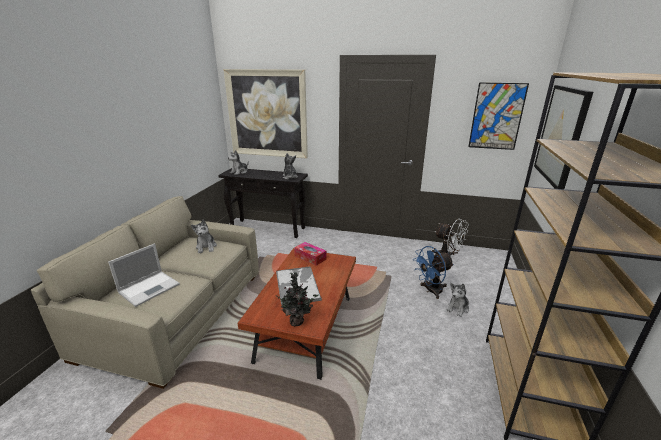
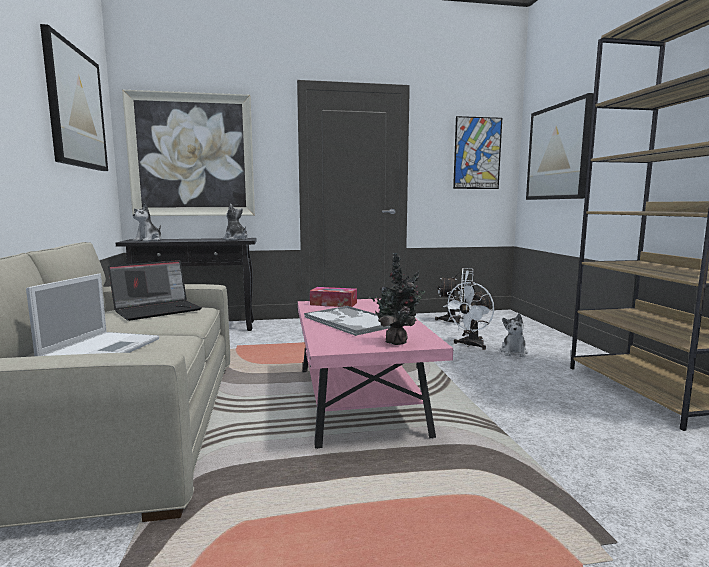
camera: 25 degrees left, 15 degrees down
(183, 99) = (75, 108): none -> picture
(206, 247) = (158, 310): plush toy -> laptop
(306, 329) = (358, 401): brown coffee table -> pink coffee table
(430, 291) = (470, 345): blue fan -> white fan

